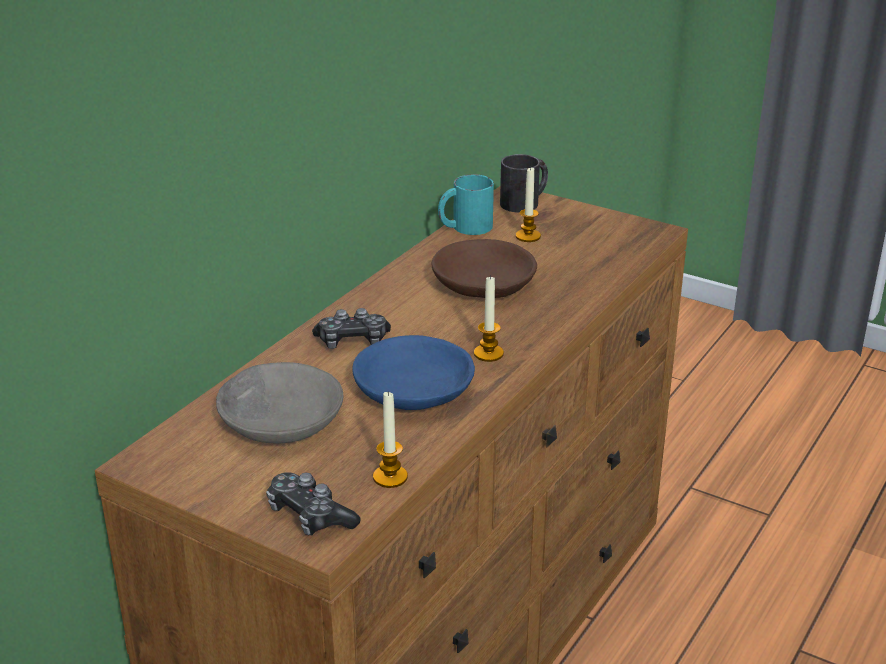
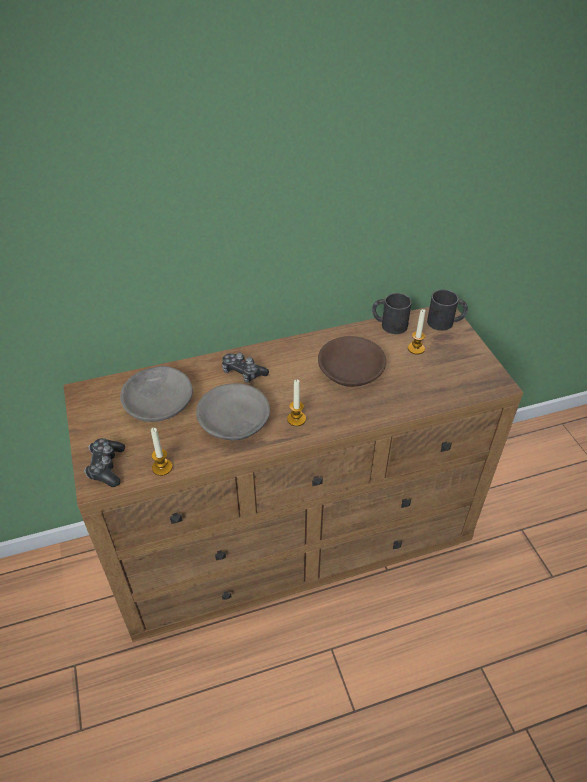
camera: 40 degrees right, 15 degrees up
(415, 391) = (234, 421): blue bowl -> grey bowl
(464, 227) = (389, 324): turquoise mug -> black mug

